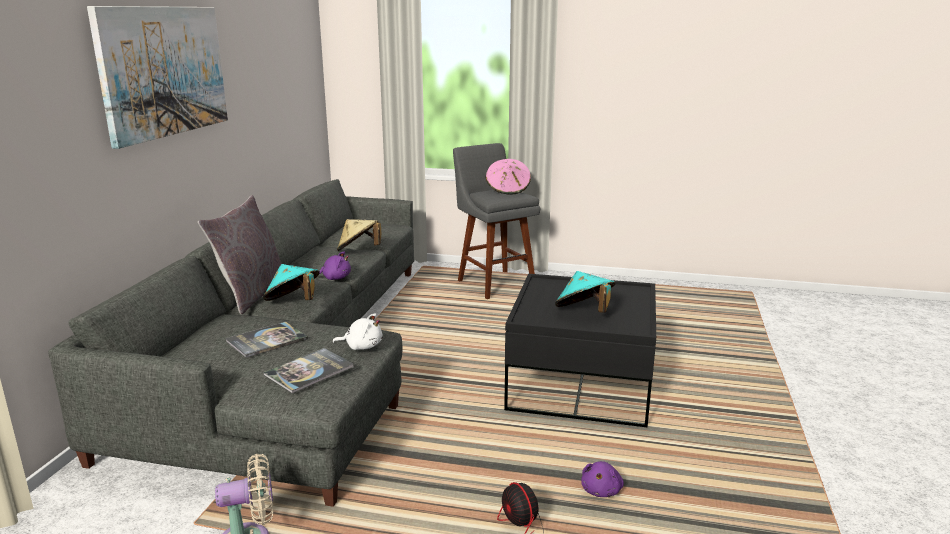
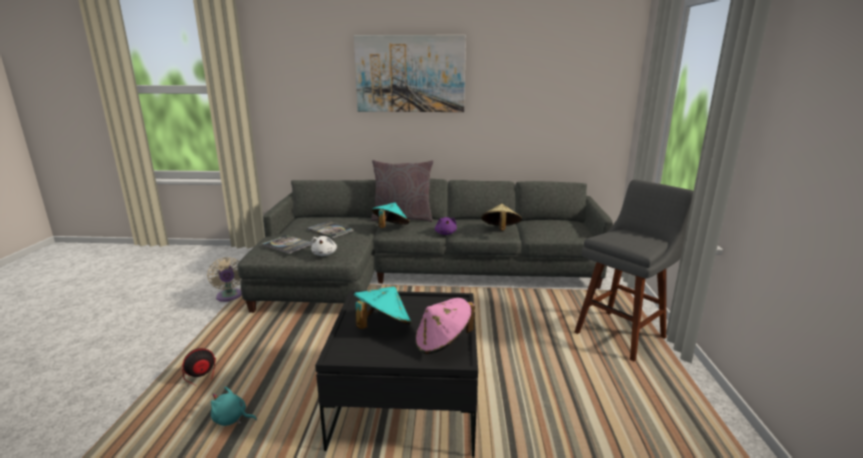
camera: 80 degrees right, 0 degrees up
(508, 190) = (649, 241): pink hat -> pink hat (443, 343)
(601, 490) = (232, 419): purple plush toy -> turquoise plush toy

